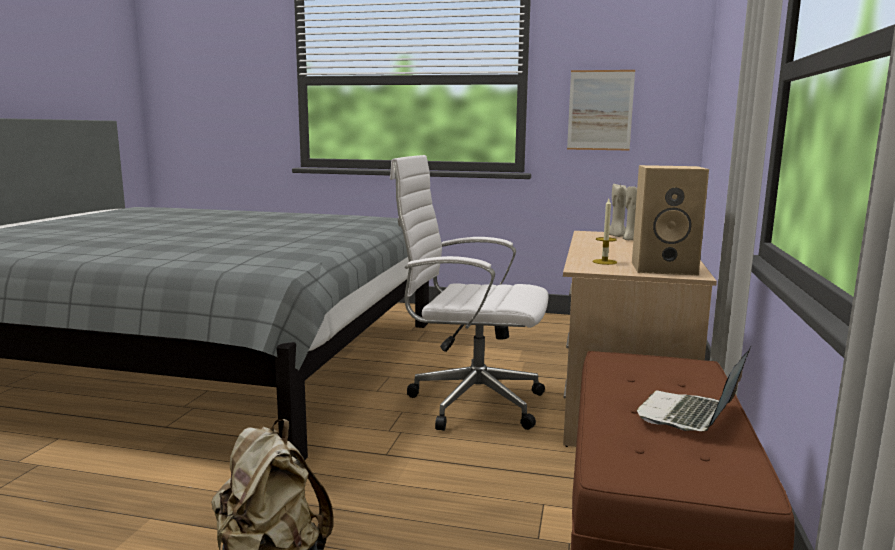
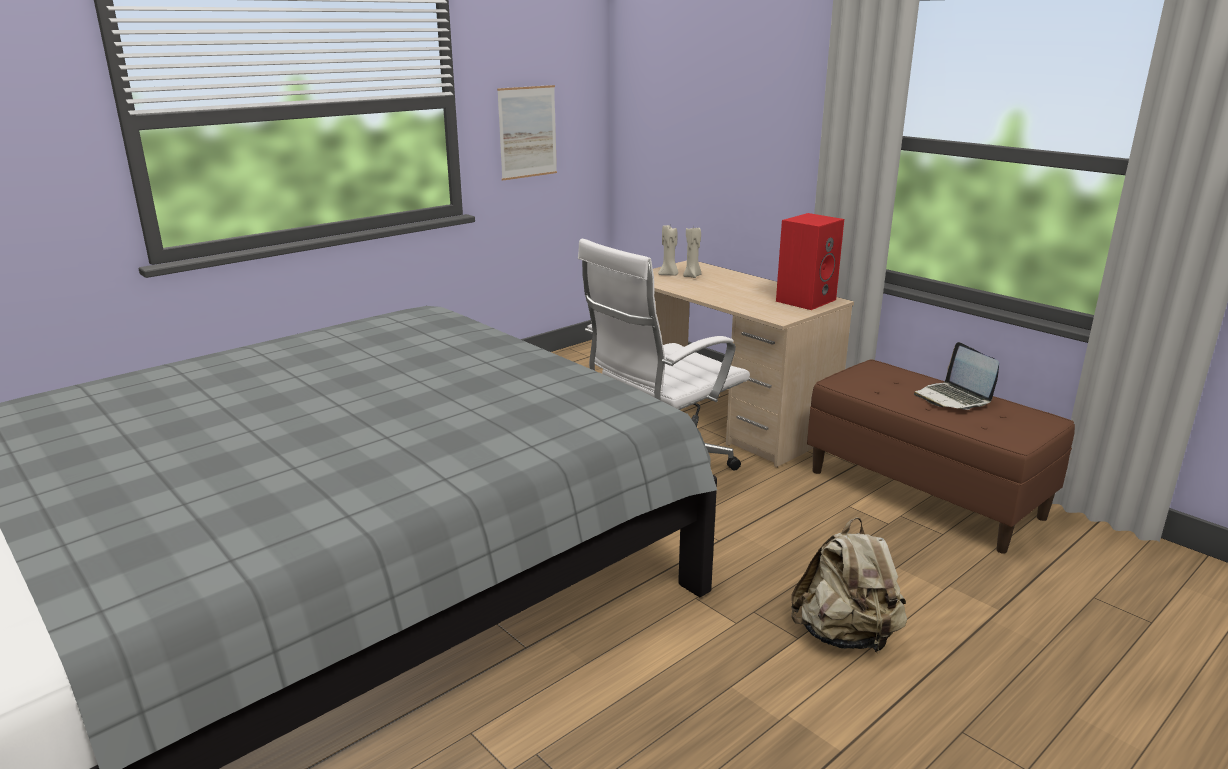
camera: 55 degrees left, 10 degrees up
(604, 262) = (765, 307): candle -> none
(665, 268) = (805, 300): beige speaker -> red speaker

